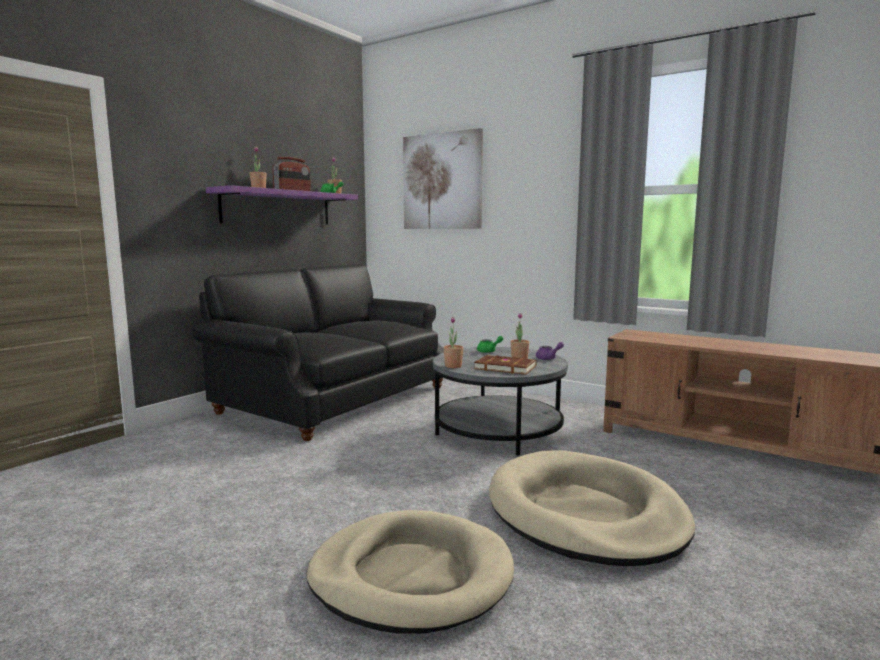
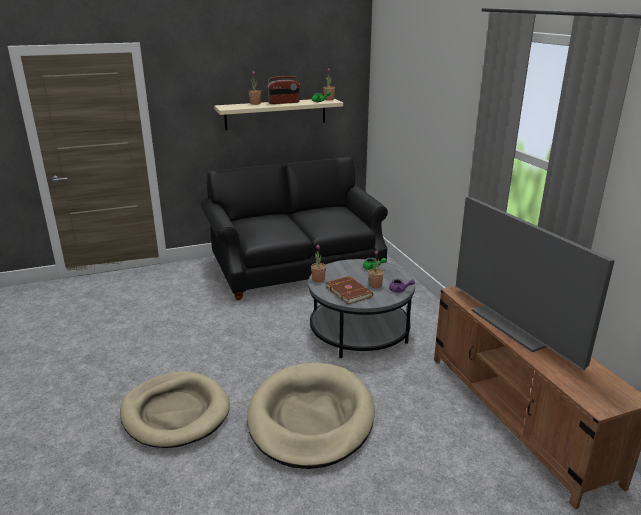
camera: 35 degrees right, 15 degrees up
(277, 208) = (276, 113): purple shelf -> beige shelf
(442, 181) = (408, 98): picture -> none
(719, 343) = (516, 325): none -> television

